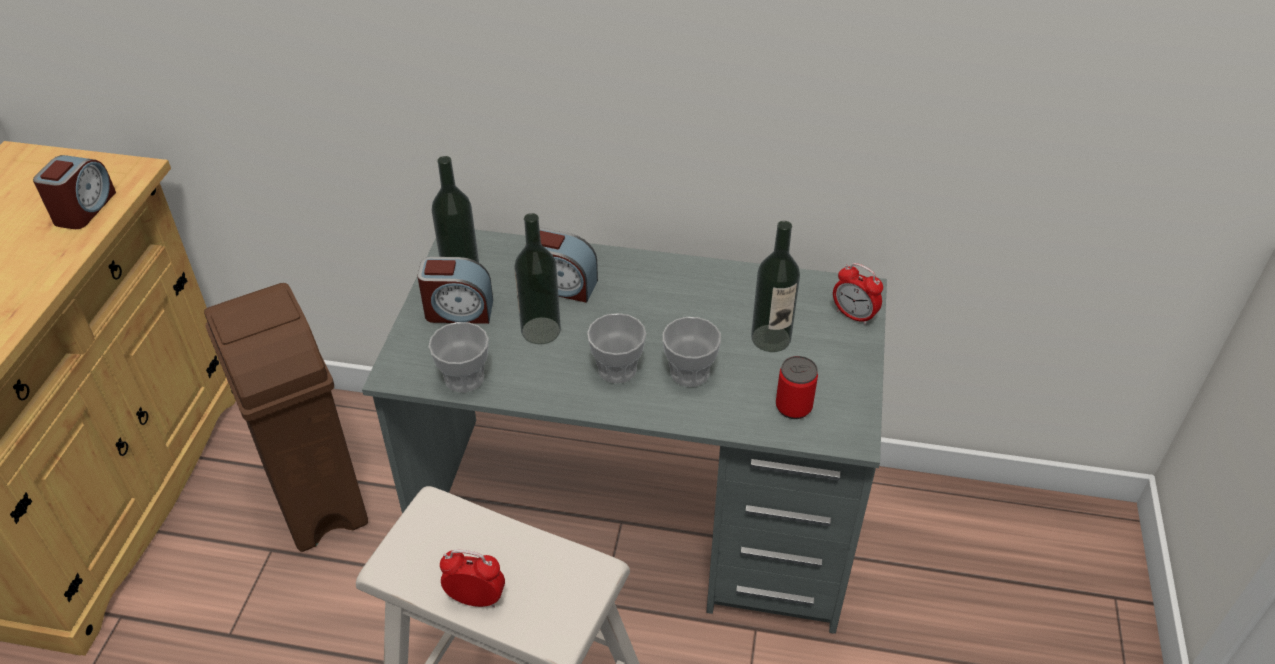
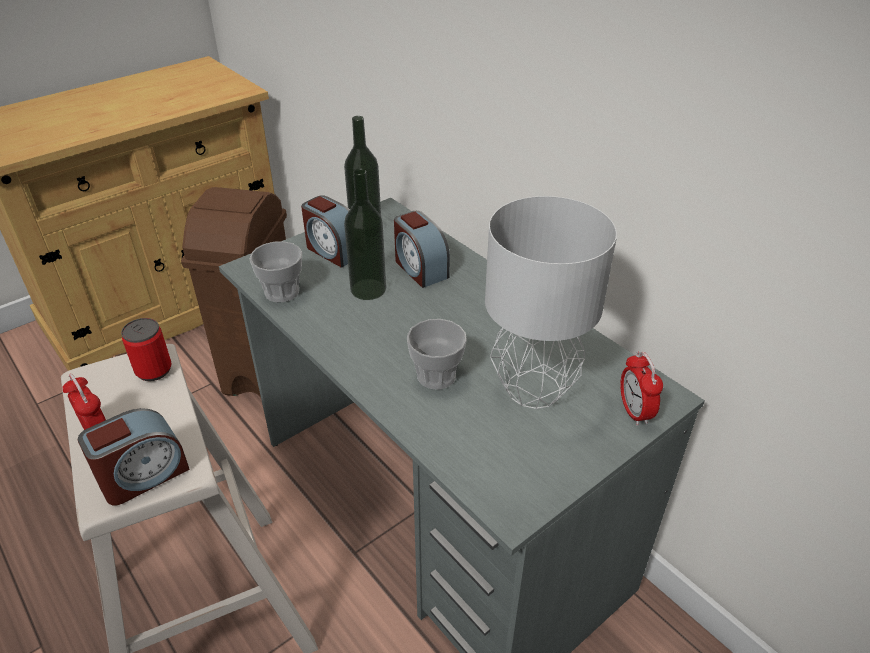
camera: 40 degrees right, 5 degrees down
(84, 209) = (195, 98): alarm clock -> alarm clock (143, 475)
(617, 369) = (386, 342): cup -> none
(771, 338) = (535, 388): bottle -> grey table lamp
(793, 406) = (489, 452): can -> can (154, 370)

